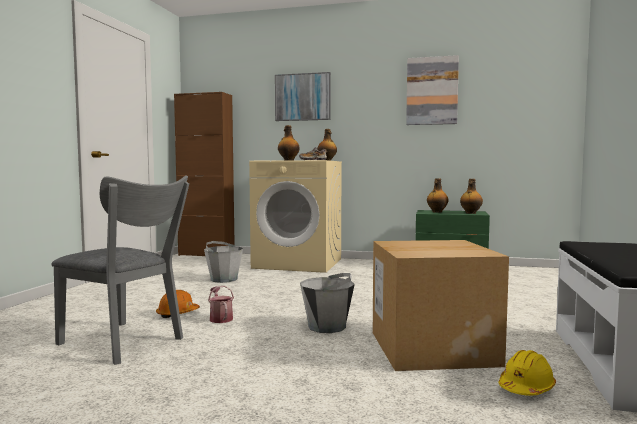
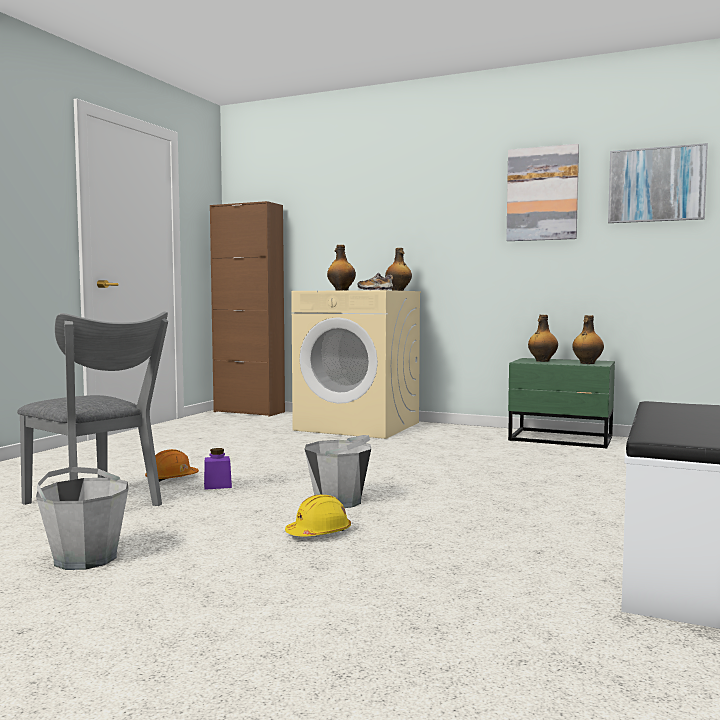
camera: 10 degrees right, 0 degrees up
(220, 318) = (217, 485): watering can -> purple jar
(224, 279) = (251, 442): grey bucket -> grey bucket (85, 558)
(303, 97) = (371, 205): picture -> picture (656, 185)
(432, 348) = (451, 532): cardboard box -> none
(526, 388) = (532, 581): yellow hard hat -> yellow hard hat (319, 533)

